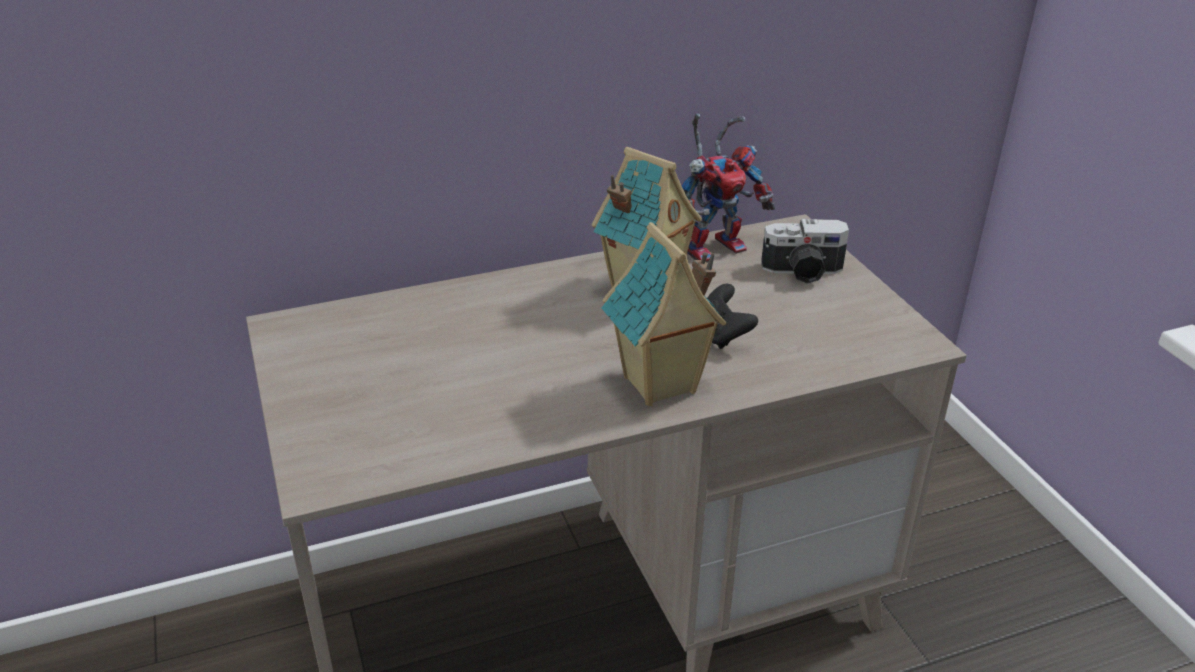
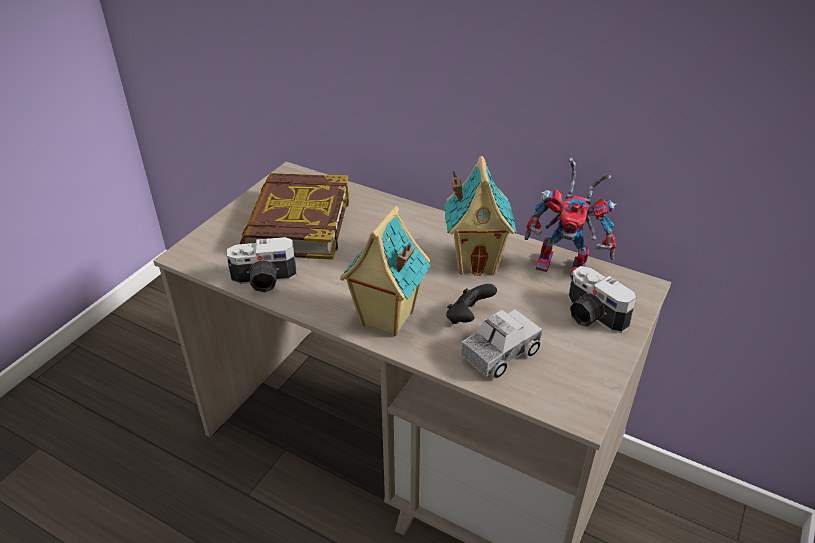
camera: 50 degrees right, 5 degrees up
(397, 366) = (297, 223): none -> book
(473, 440) = (264, 281): none -> camera
(796, 345) = (499, 354): none -> toy truck

